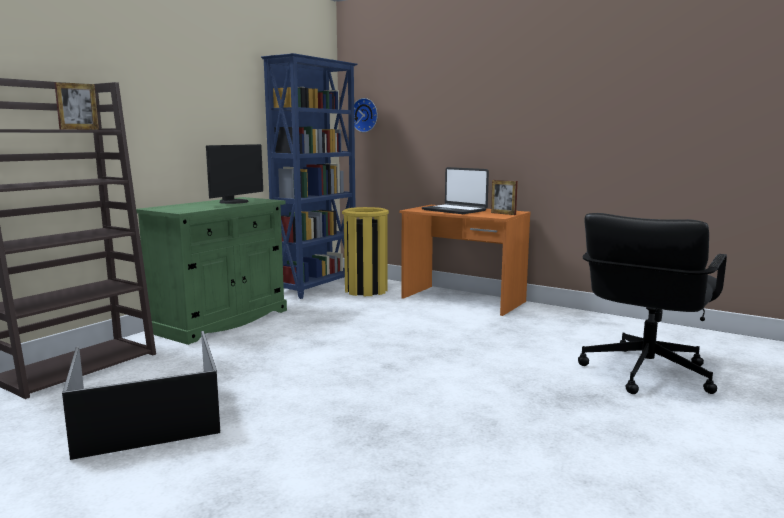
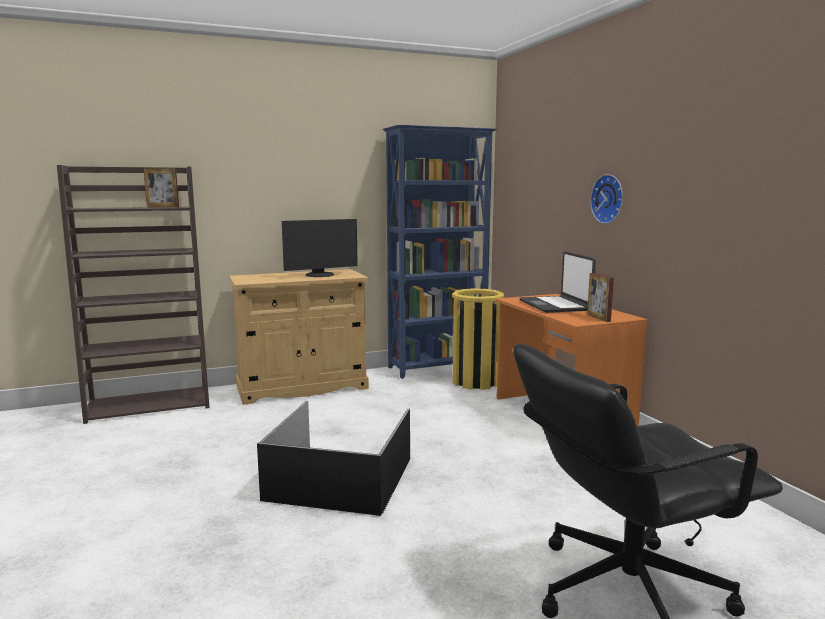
camera: 35 degrees right, 0 degrees up
(150, 416) = (113, 464): black storage box -> black storage box (342, 479)
(221, 321) = (302, 387): green cabinet -> beige cabinet
(365, 115) = (512, 185): wall clock -> wall clock (609, 199)

